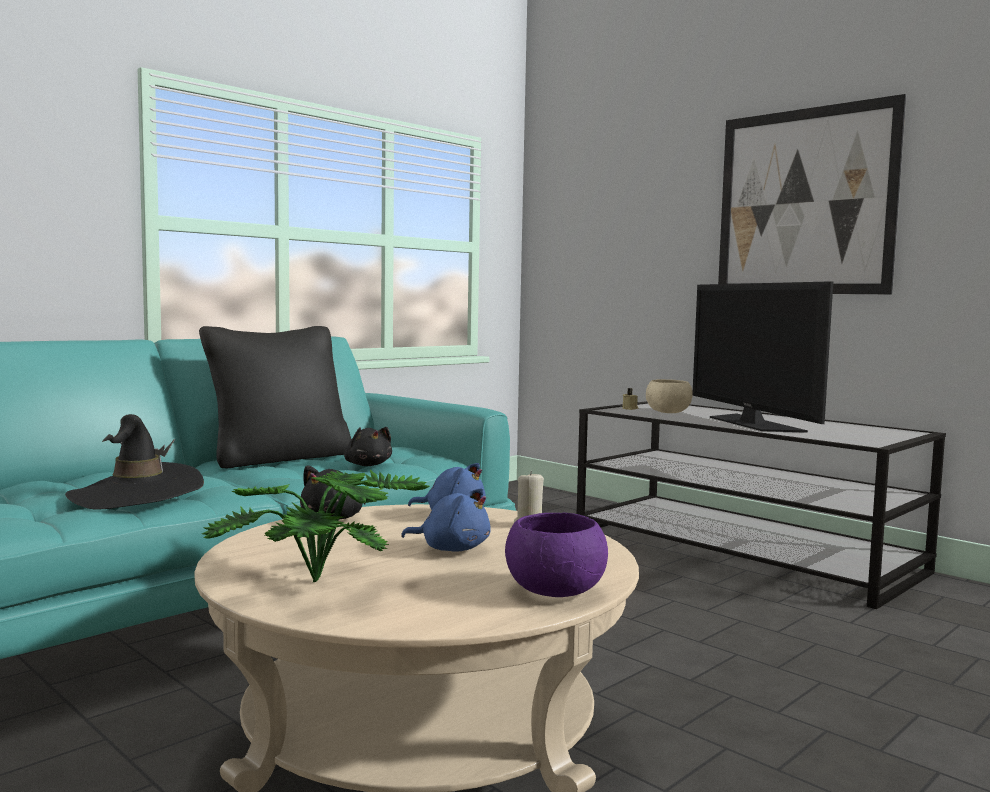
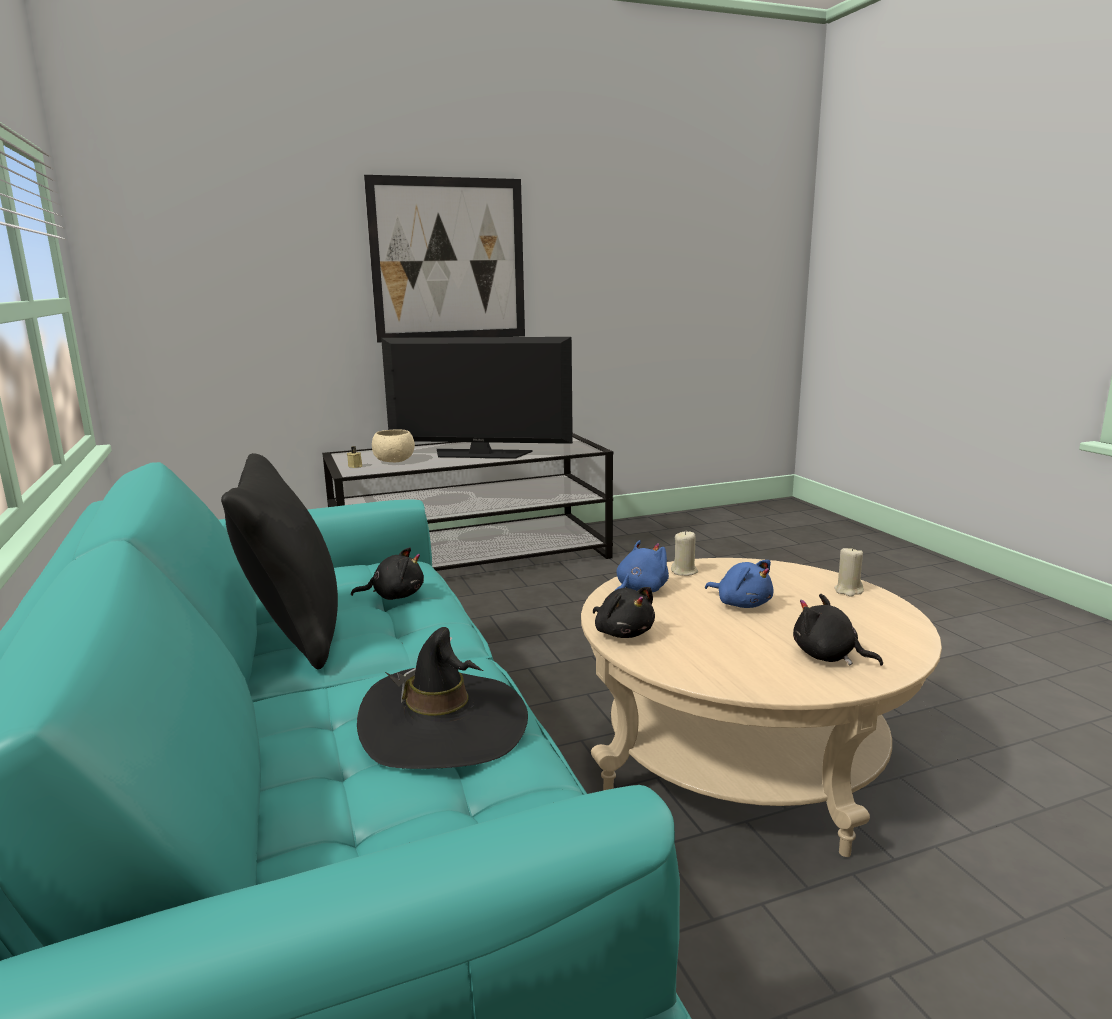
camera: 65 degrees left, 10 degrees up
(320, 585) = (828, 656): potted plant -> black plush toy
(452, 549) = (741, 604): blue plush toy -> blue plush toy turned 90 degrees clockwise
(556, 590) = (848, 591): purple bowl -> beige candle

